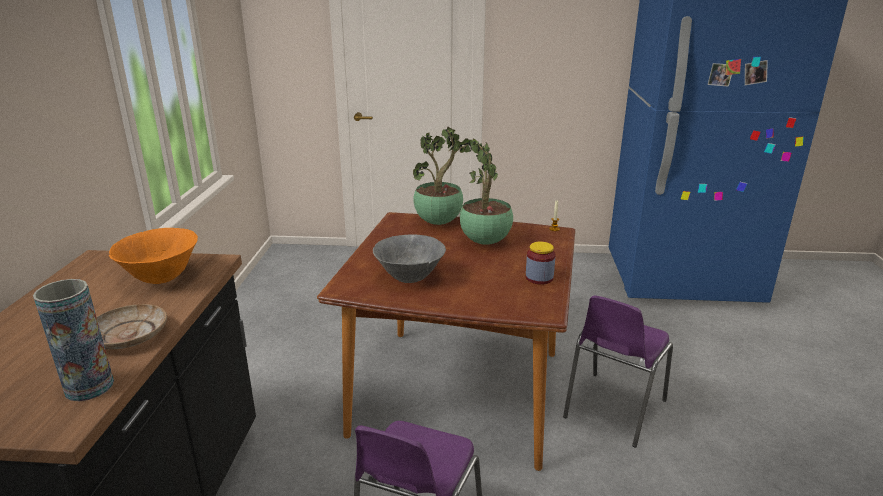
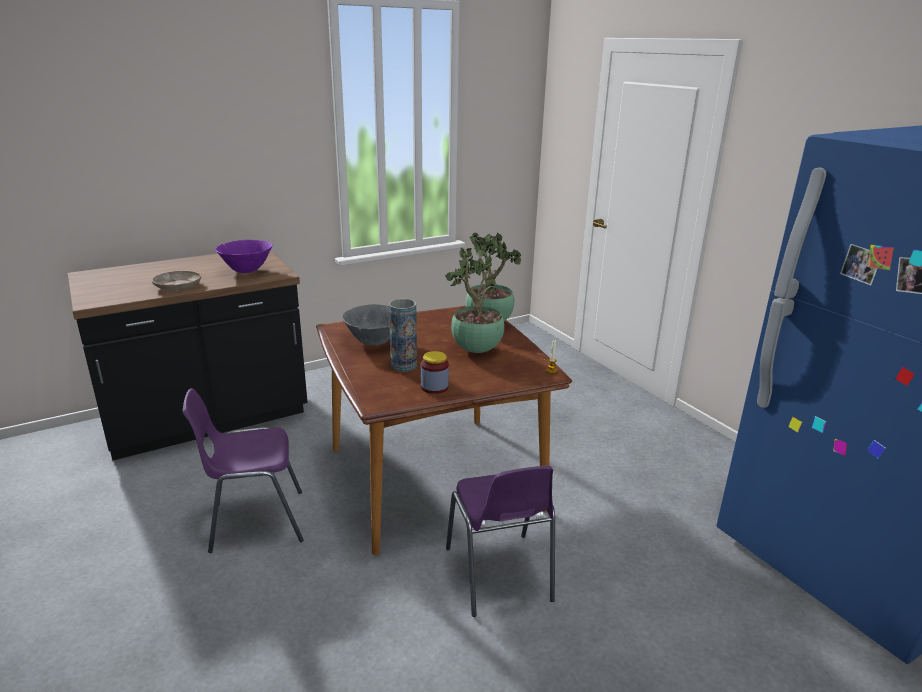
camera: 55 degrees right, 0 degrees up
(89, 387) = (125, 295): vase -> vase (403, 365)
(161, 279) = (247, 271): orange bowl -> purple bowl
(612, 410) = (499, 576): purple chair -> purple chair turned 105 degrees counterclockwise

